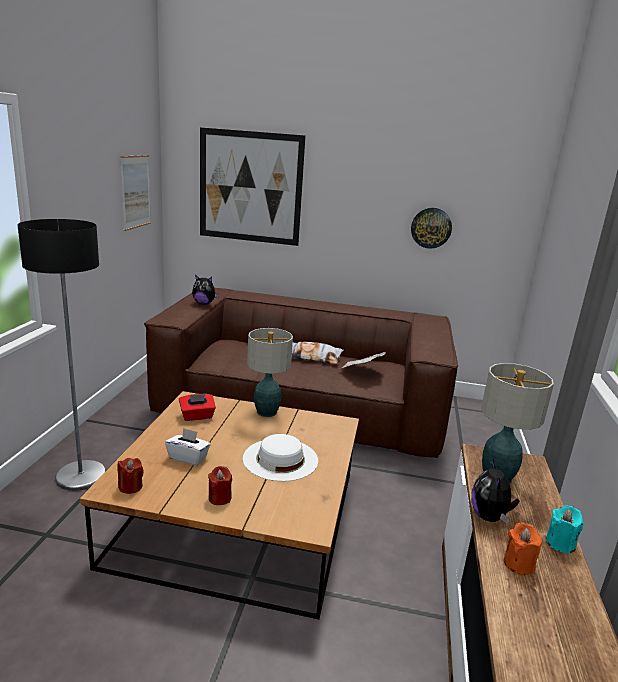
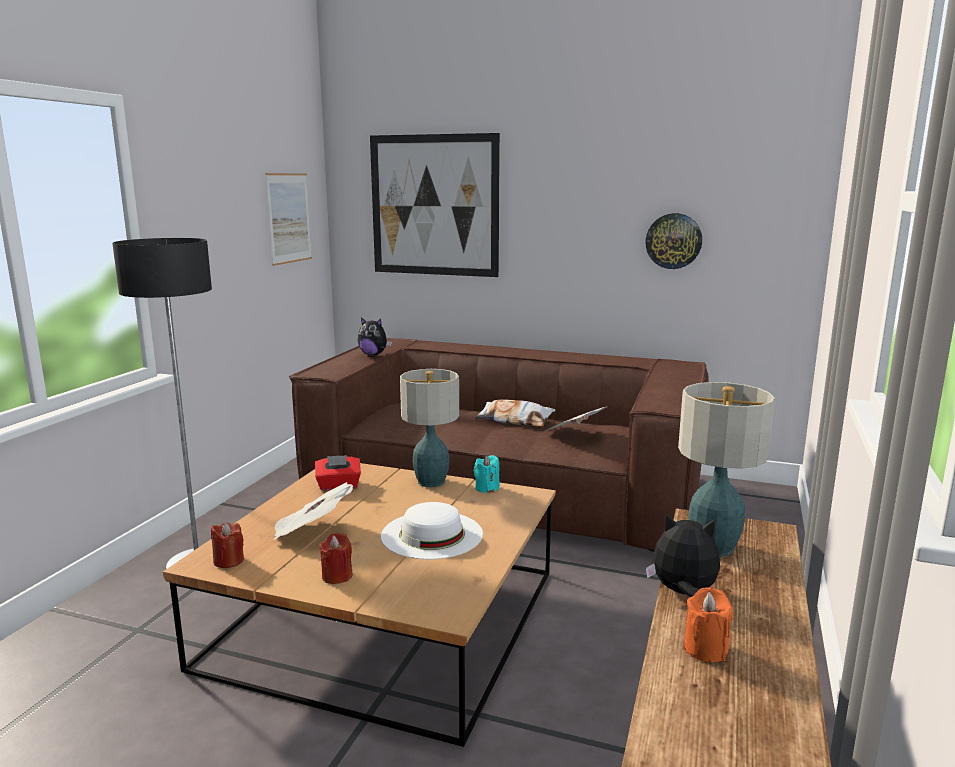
camera: 10 degrees right, 5 degrees down
(188, 457) = (311, 531): white tissue box -> newspaper
(489, 517) = (683, 593): plush toy -> plush toy turned 90 degrees clockwise
(560, 543) = (780, 628): turquoise candle -> turquoise candle (487, 488)

